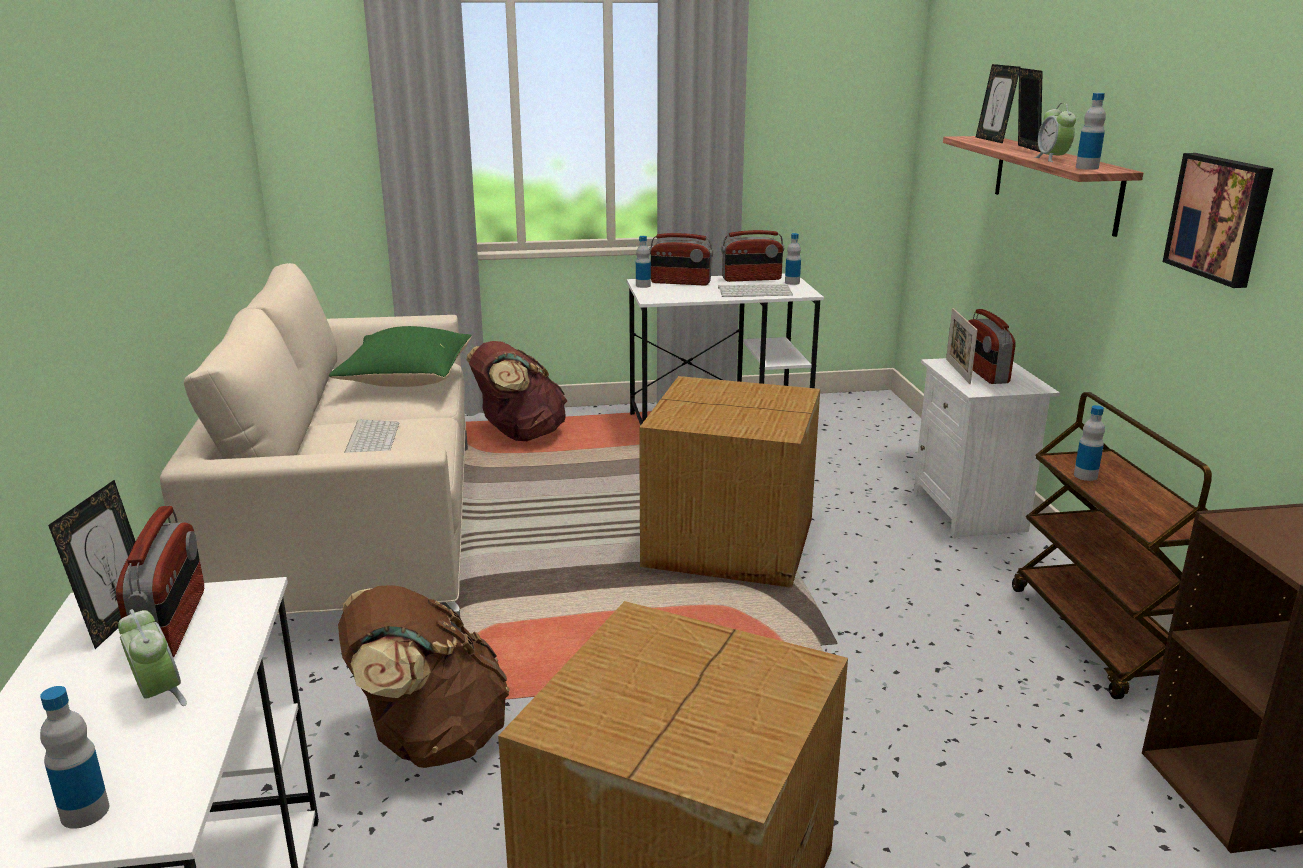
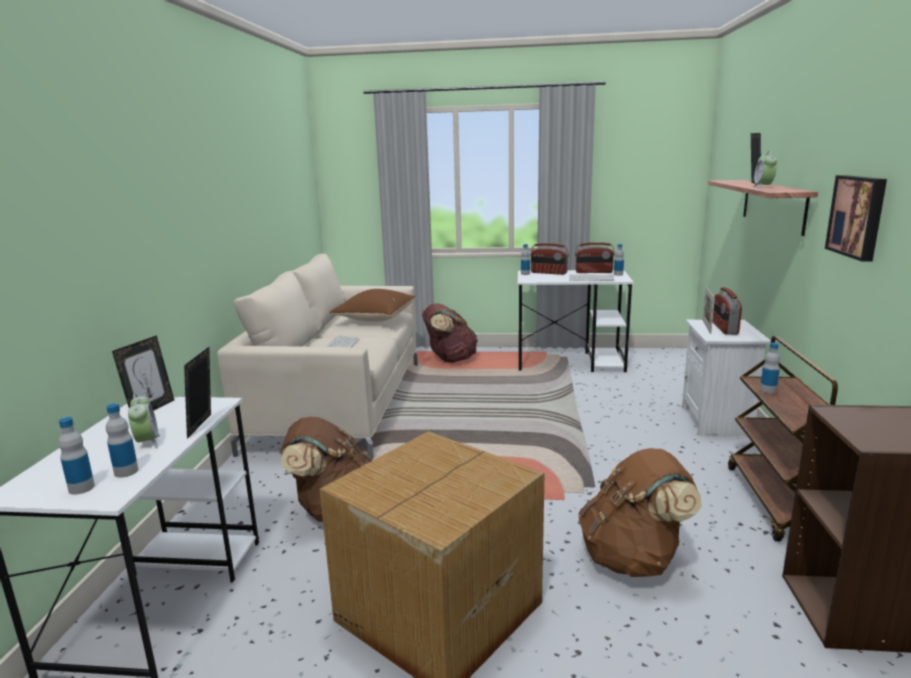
camera: 15 degrees right, 5 degrees down
(172, 625) = (173, 414): radio -> none
(406, 380) = (375, 319): green pillow -> brown pillow
(731, 544) = (551, 426): cardboard box -> none
(935, 756) = (633, 558): none -> brown backpack
(992, 140) = (738, 181): picture frame -> picture frame (204, 426)
(1087, 168) = (780, 190): bottle -> bottle (126, 471)

